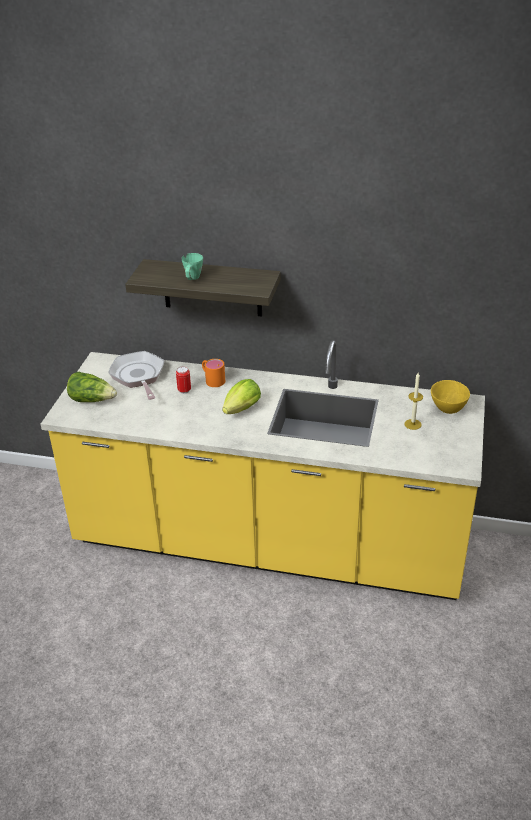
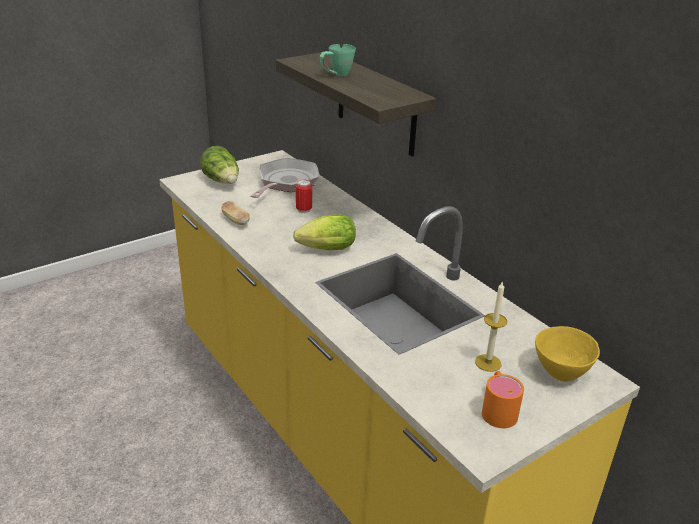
camera: 40 degrees right, 5 degrees down
(153, 423) = (236, 221): none -> bread
(212, 379) = (342, 213): orange mug -> orange mug (498, 409)

